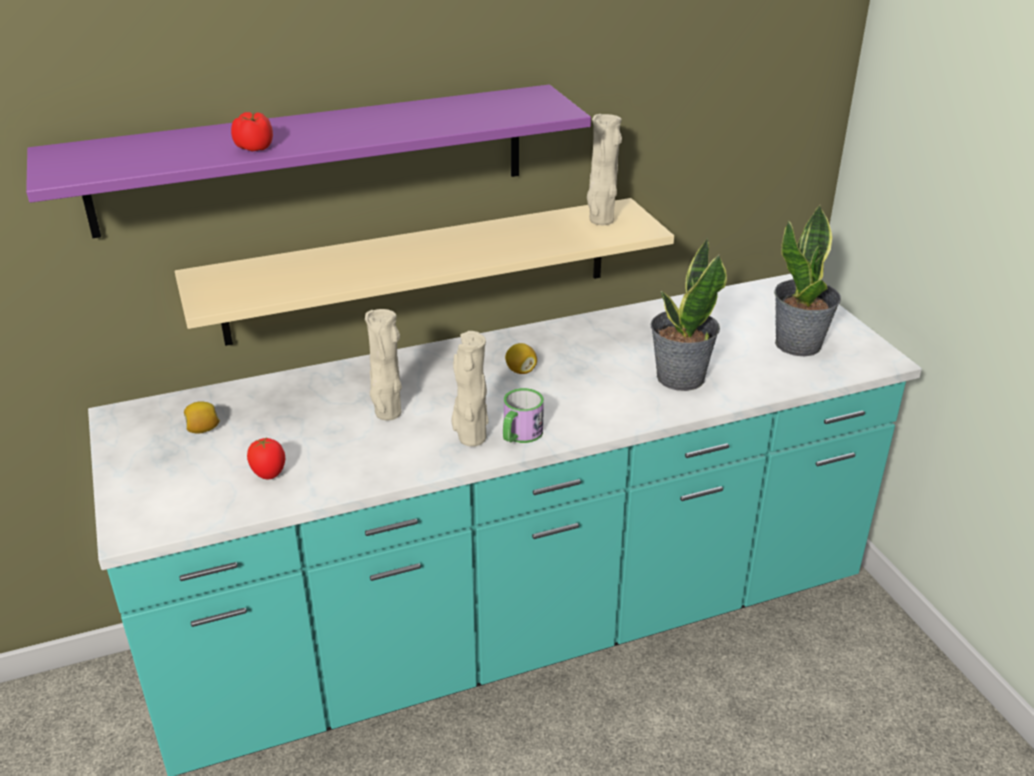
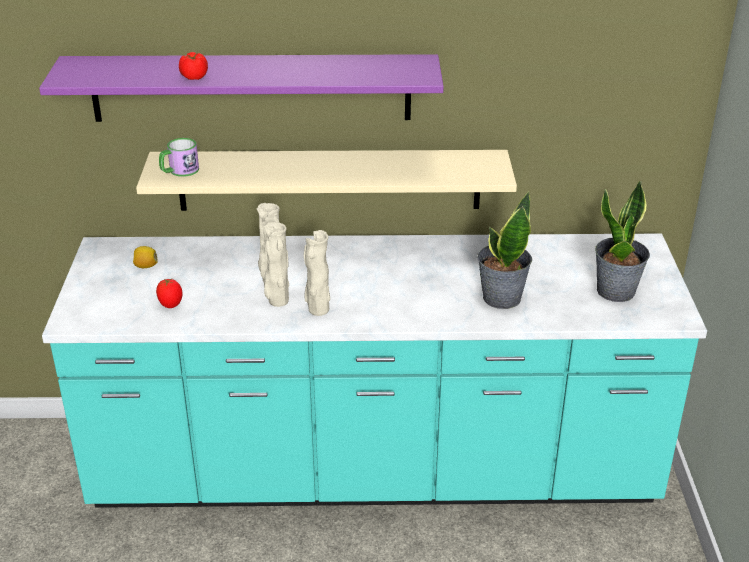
camera: 20 degrees right, 0 degrees up
(519, 435) = (353, 314): mug -> mug (179, 171)
(520, 370) = (384, 268): lemon -> none
(600, 221) = (468, 164): beige vase -> beige vase (277, 302)

